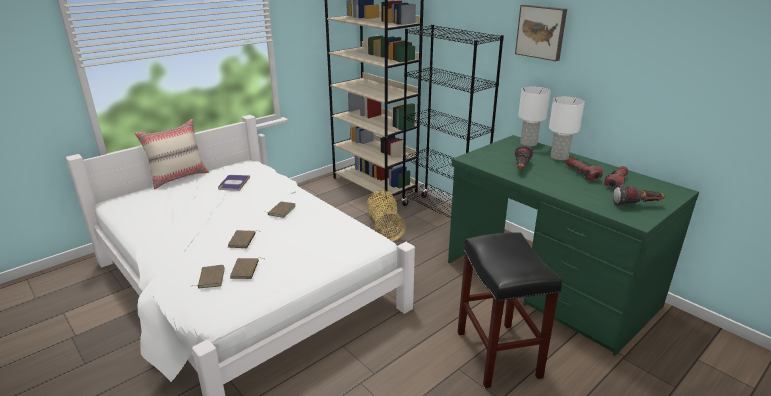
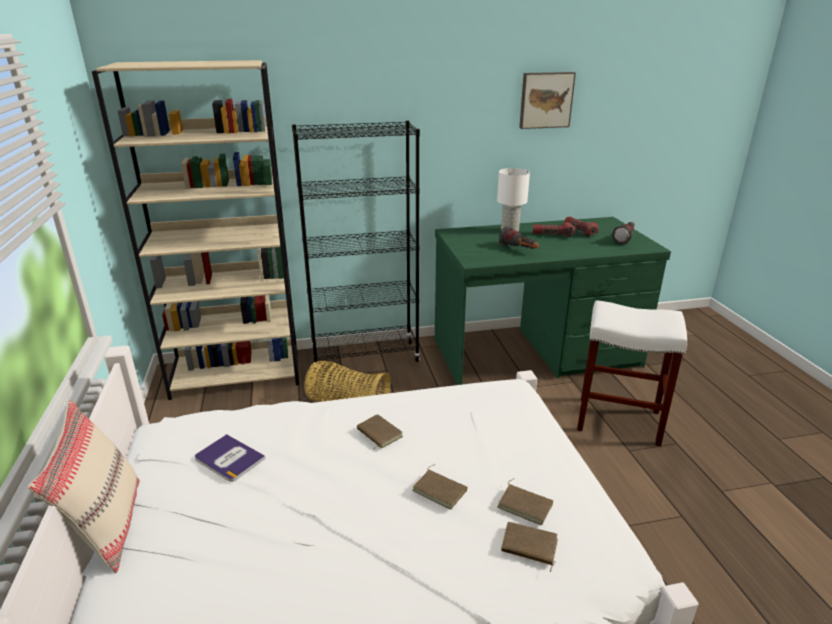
camera: 60 degrees left, 0 degrees up
(496, 353) = (617, 420): black stool -> white stool
(528, 143) = (465, 230): white table lamp -> none
(541, 32) = (449, 109): picture -> picture (545, 100)

